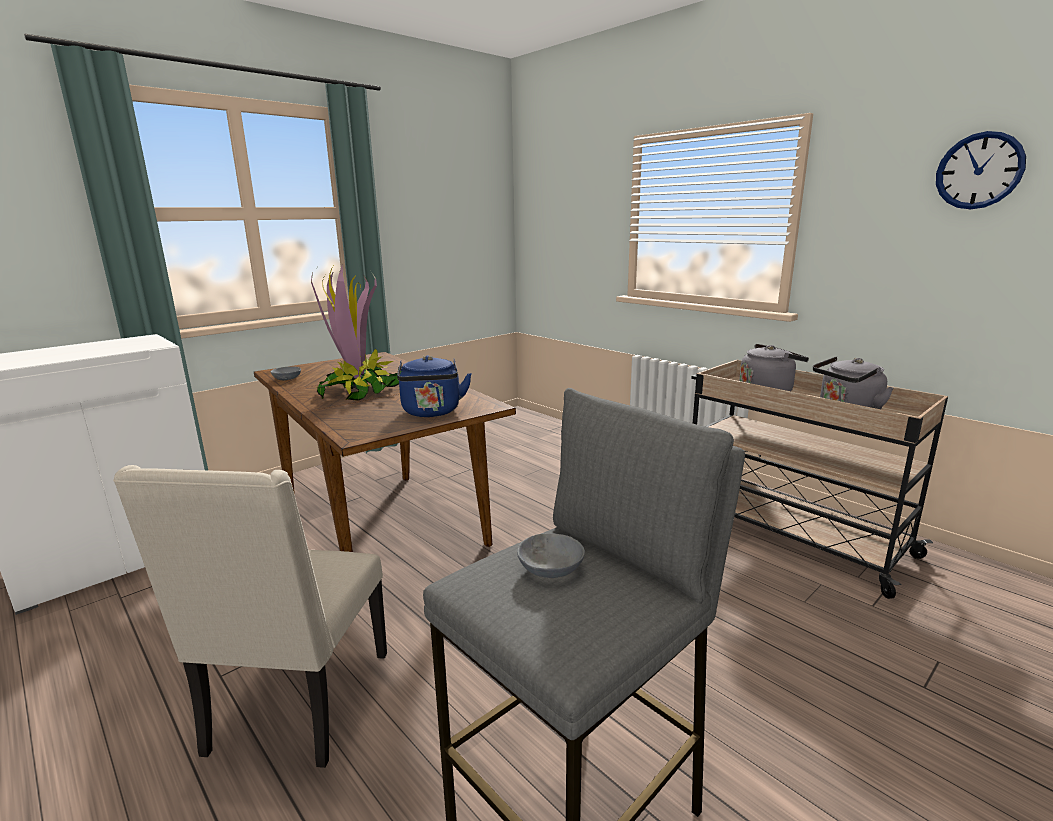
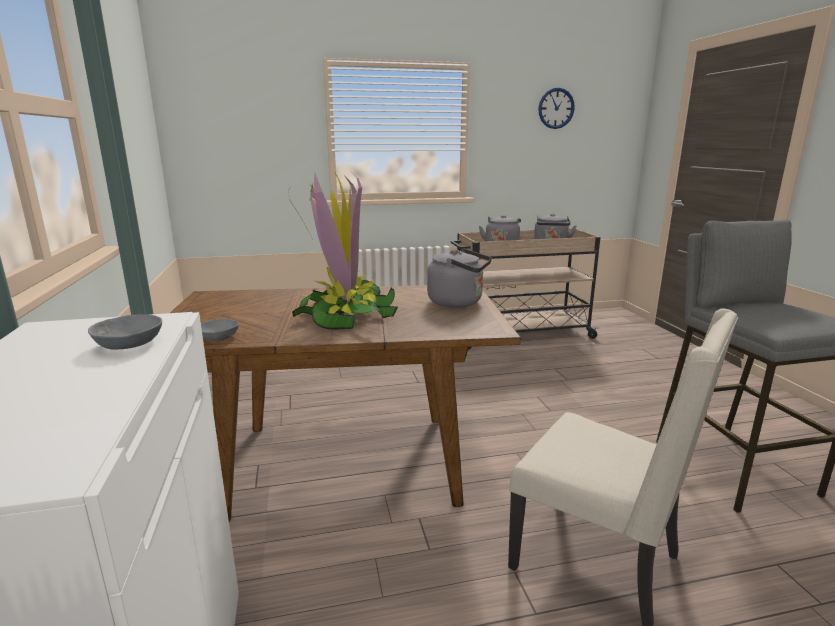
camera: 60 degrees left, 0 degrees up
(432, 412) = (458, 302): blue kettle -> grey kettle
(550, 569) = (768, 312): grey bowl -> grey bowl (130, 345)

